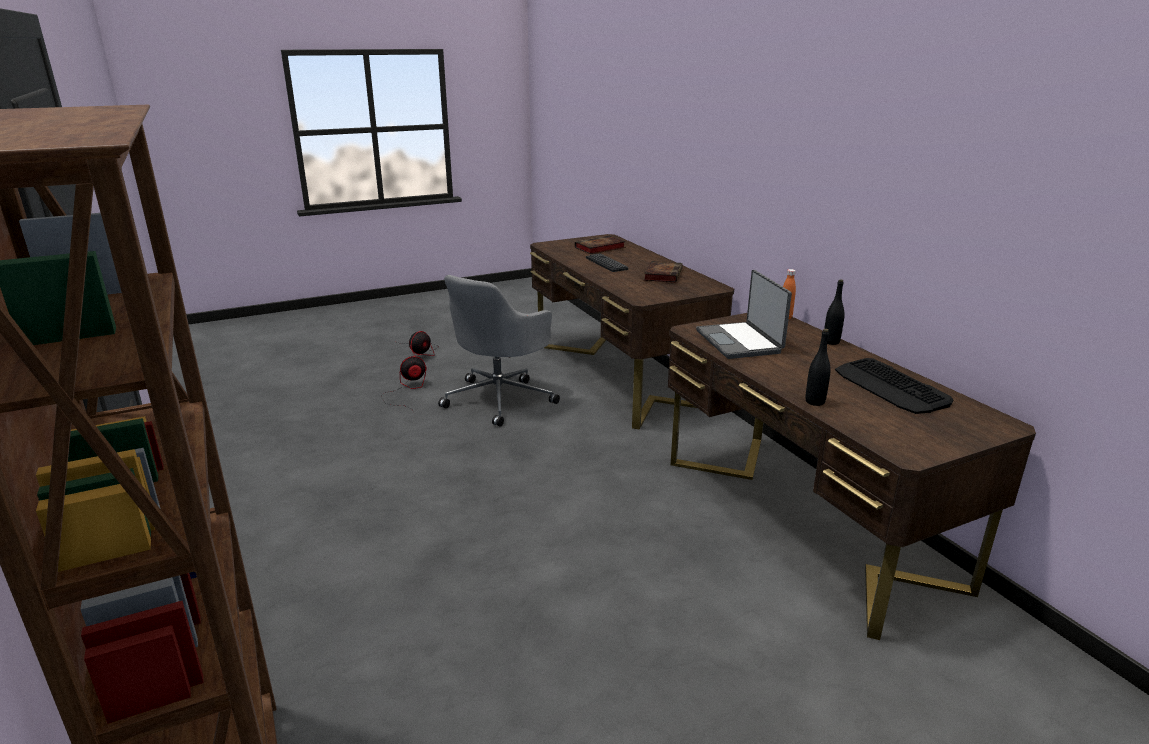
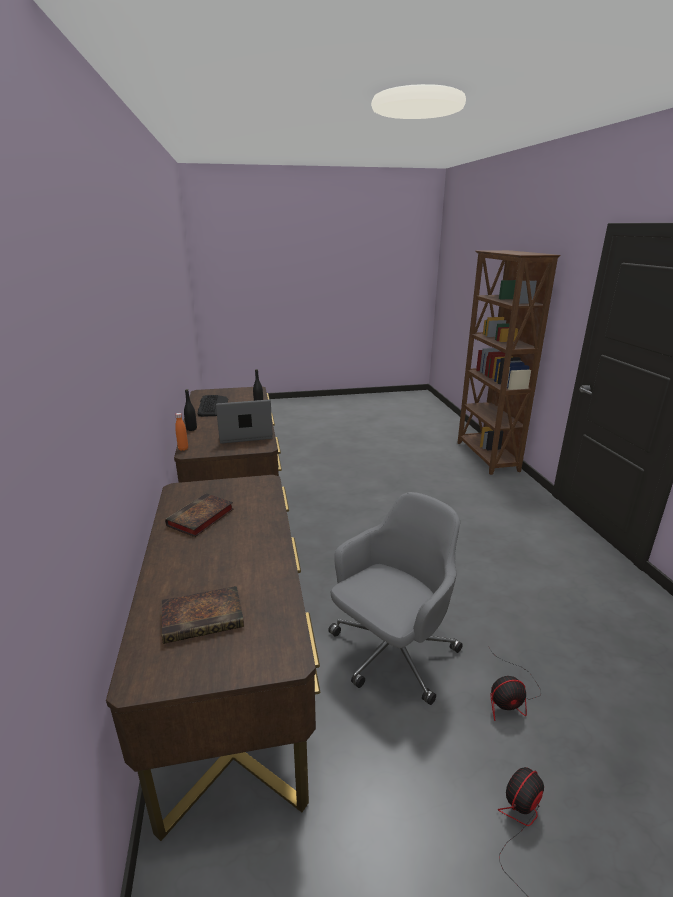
camera: 165 degrees left, 0 degrees up
(606, 263) = (239, 558): keyboard -> none
(740, 342) = (245, 435): laptop -> laptop turned 105 degrees counterclockwise

